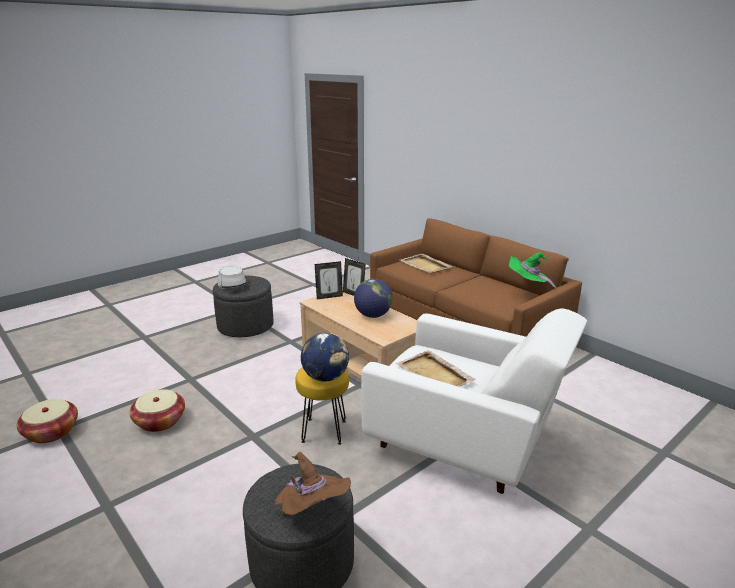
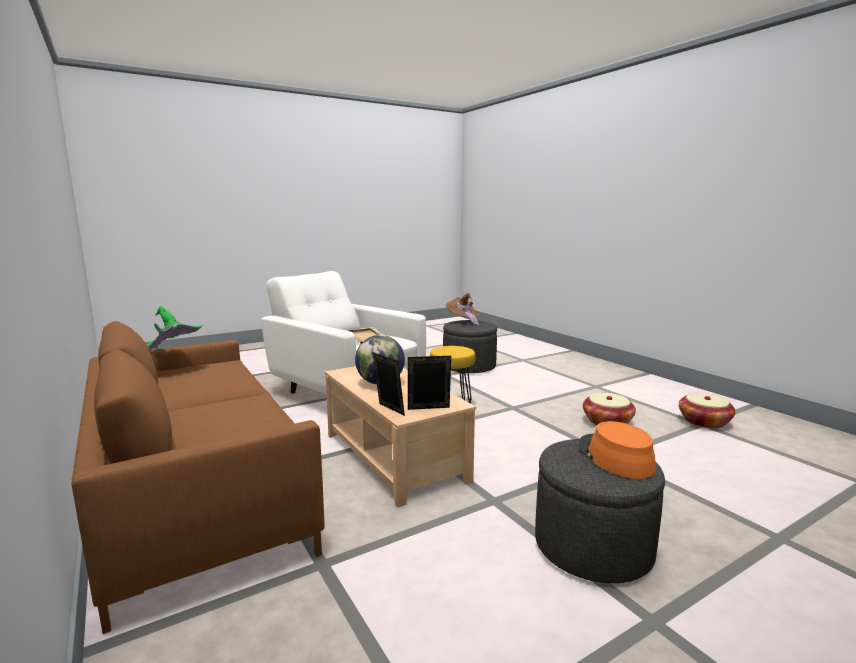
camera: 170 degrees left, 10 degrees down
(233, 285) = (614, 457): grey hat -> orange hat
(325, 377) = (450, 347): globe -> none
(425, 265) = (221, 425): beige tray -> none

